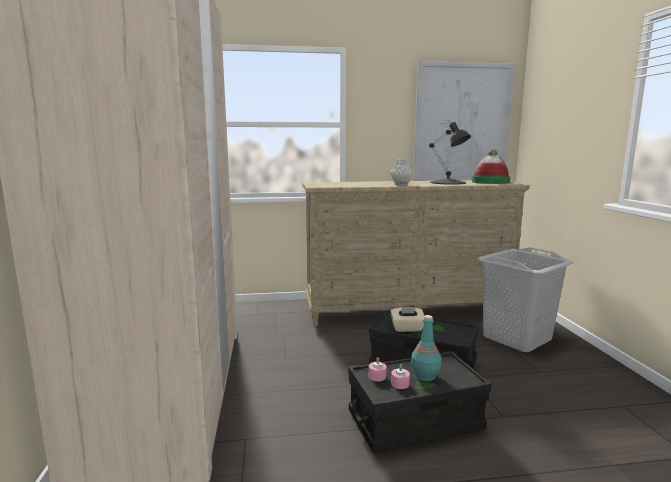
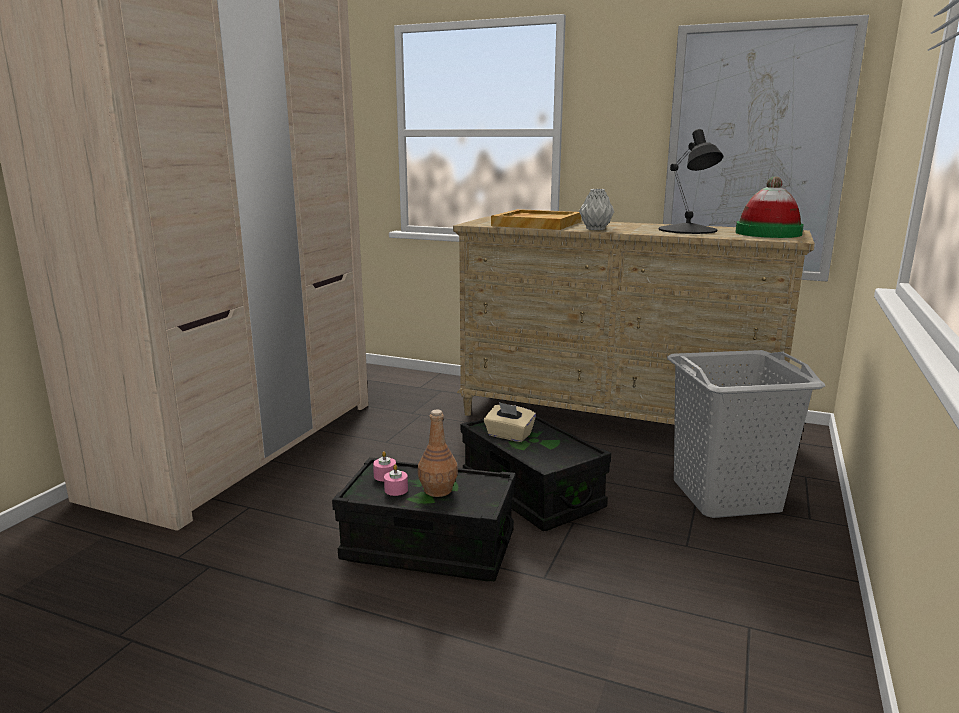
camera: 30 degrees right, 5 degrees up
(354, 184) = (536, 223): none -> beige tray
(425, 376) = (437, 490): turquoise bottle -> brown bottle

